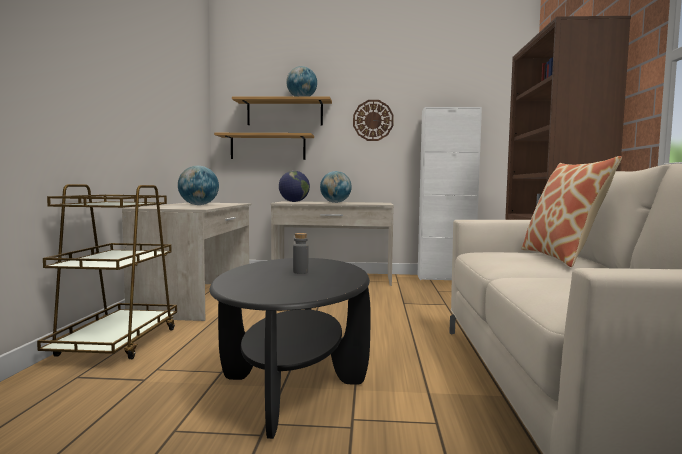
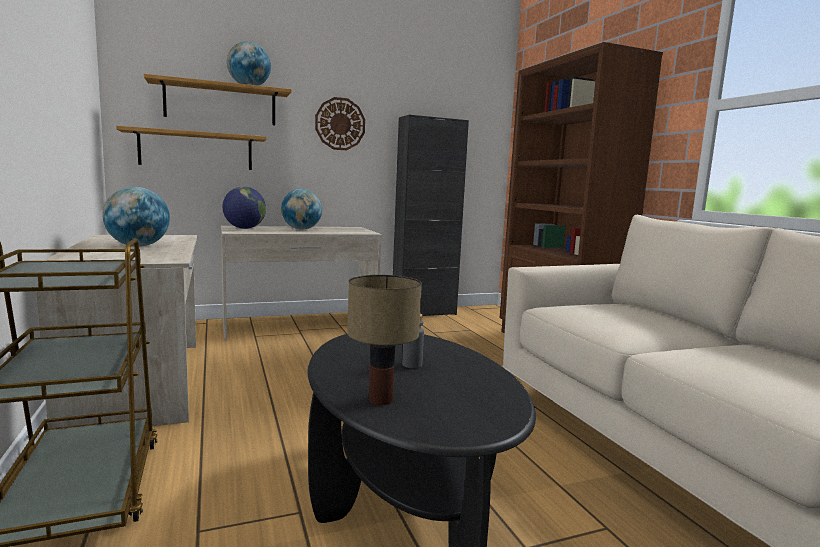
camera: 25 degrees left, 5 degrees up
(245, 282) = (382, 400): none -> table lamp
(445, 278) = (423, 313): white cabinet -> black cabinet
(562, 258) = (644, 313): pillow -> none

